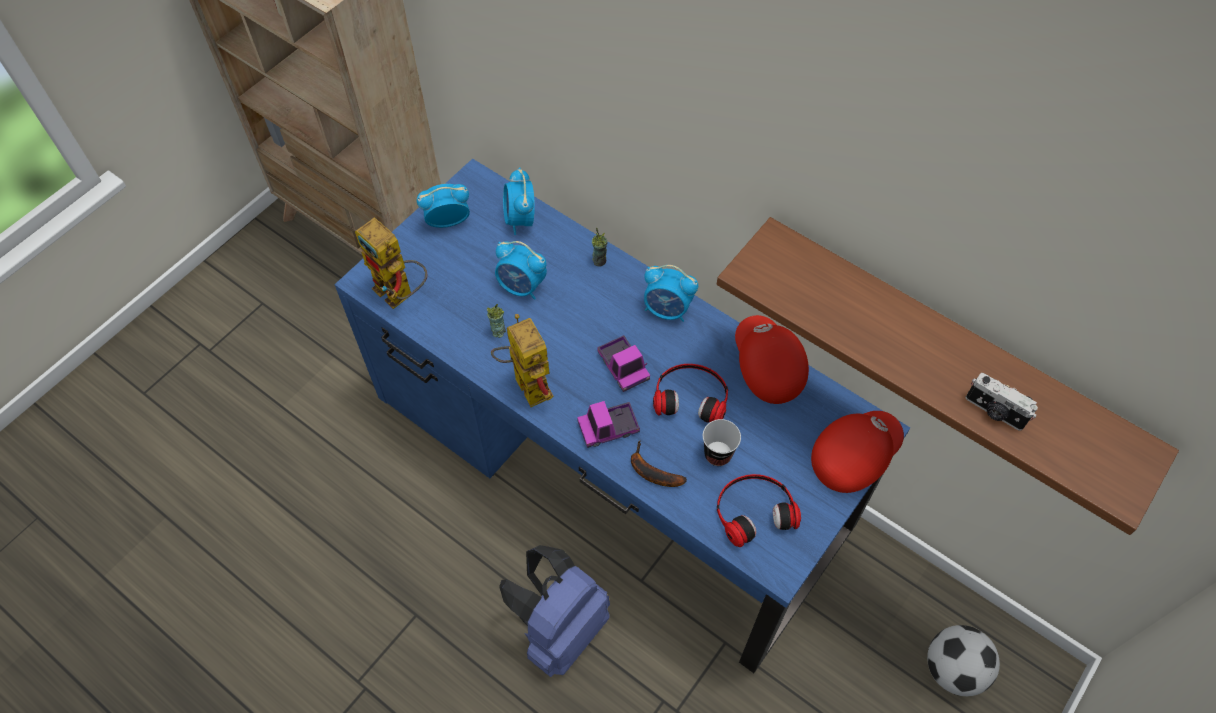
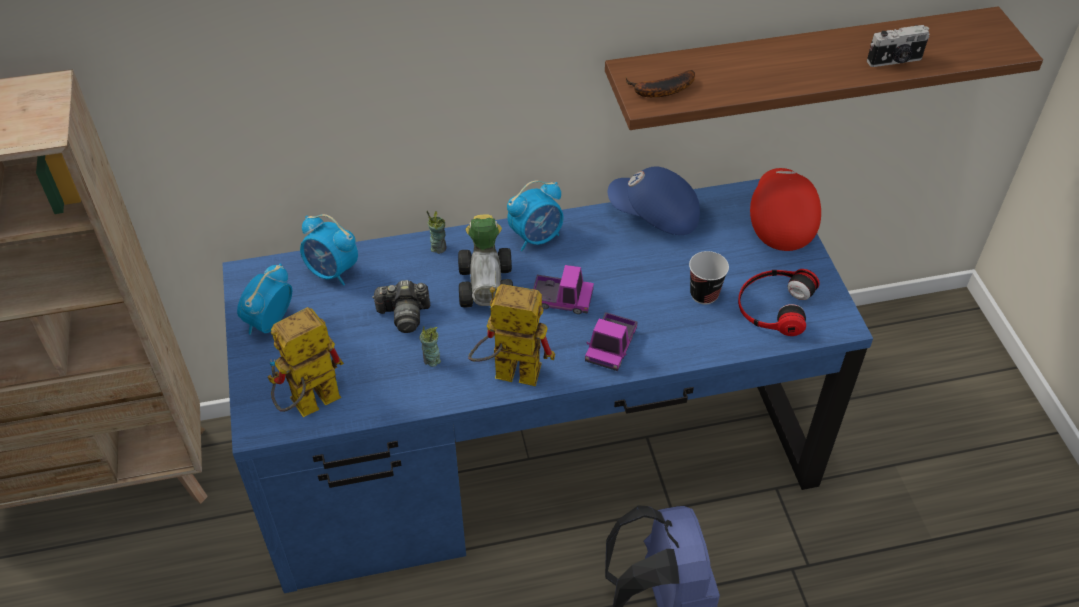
camera: 50 degrees left, 10 degrees down
(401, 294) = (308, 407): toy robot -> toy robot turned 150 degrees clockwise
(522, 287) = (404, 314): alarm clock -> camera
(596, 311) = (487, 282): none -> toy car
(651, 471) = (679, 345): banana -> banana (660, 91)
(691, 395) = (633, 275): headphones -> none
(766, 367) = (654, 215): red cap -> blue cap
(953, 669) = (912, 361): football -> none

